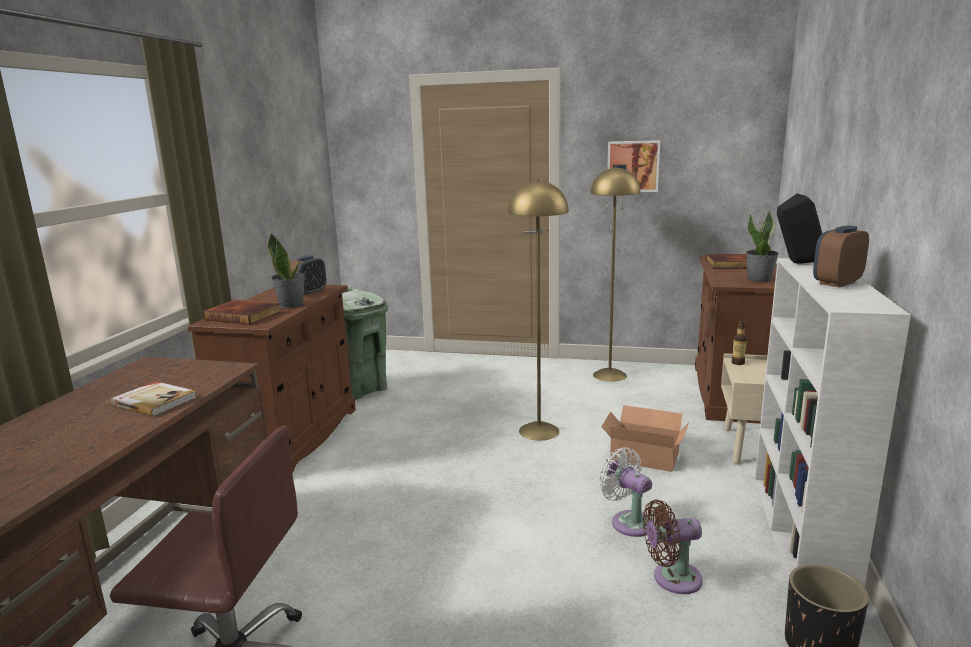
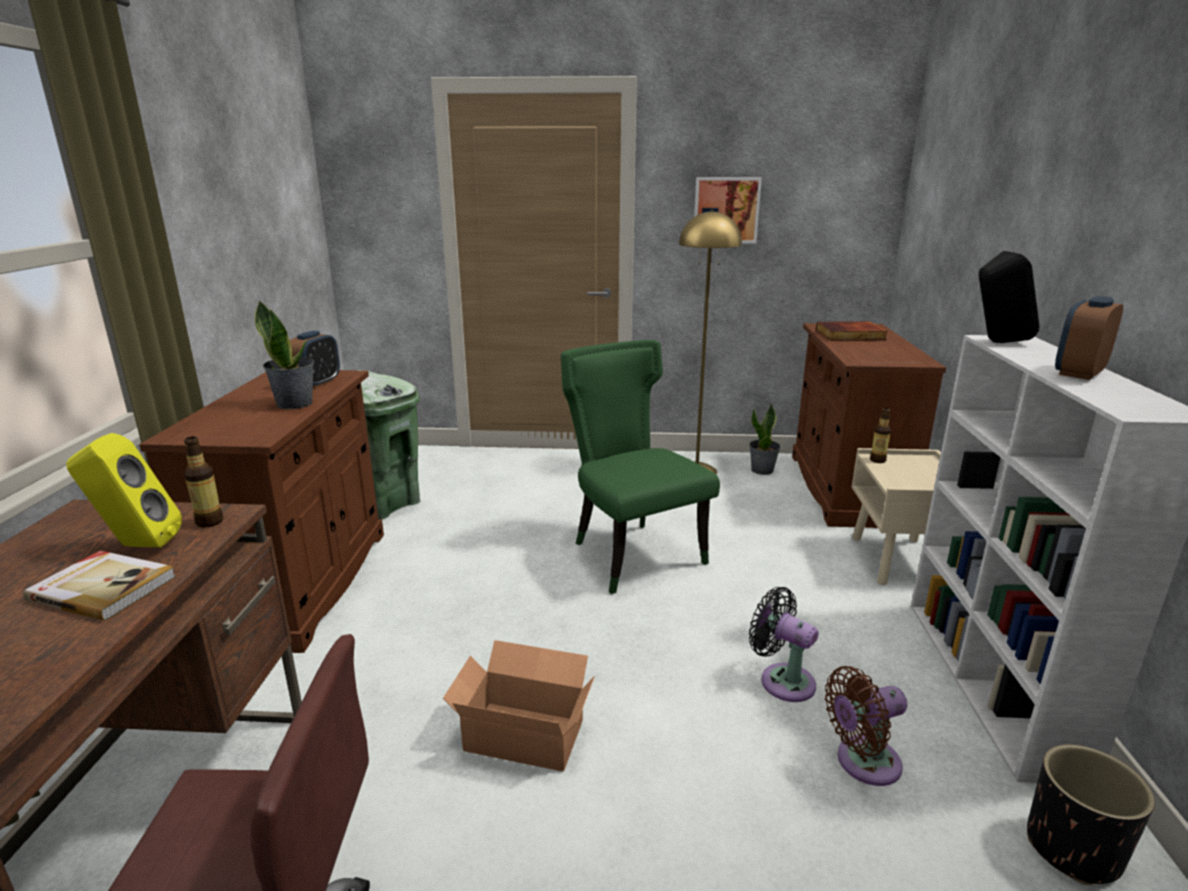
camera: 10 degrees left, 5 degrees up
(176, 381) = (136, 545): none -> yellow speaker
(222, 371) = (209, 522): none -> bottle
(244, 315) = (228, 423): book -> none
(539, 431) = (632, 553): yellow floor lamp -> green chair
(629, 522) = (782, 680): white fan -> black fan
(643, 455) = (770, 580): cardboard box -> cardboard box (523, 731)
(759, 279) = (894, 355): potted plant -> potted plant (762, 470)

